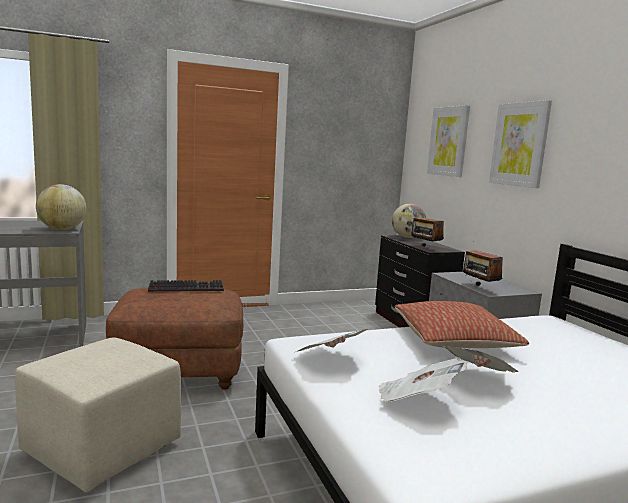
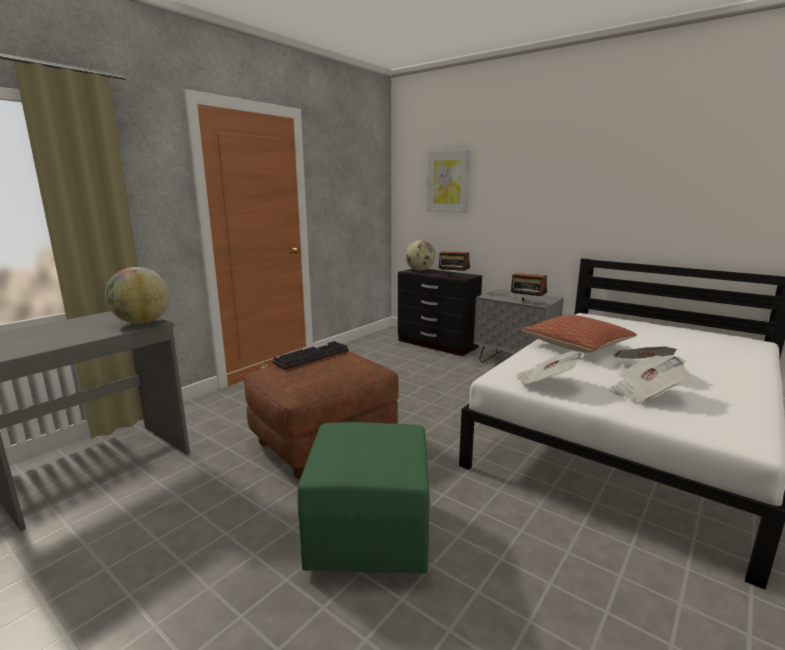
camera: 30 degrees left, 5 degrees up
(103, 448) = (368, 533): beige ottoman -> green ottoman
(519, 144) = (529, 183): picture -> none

